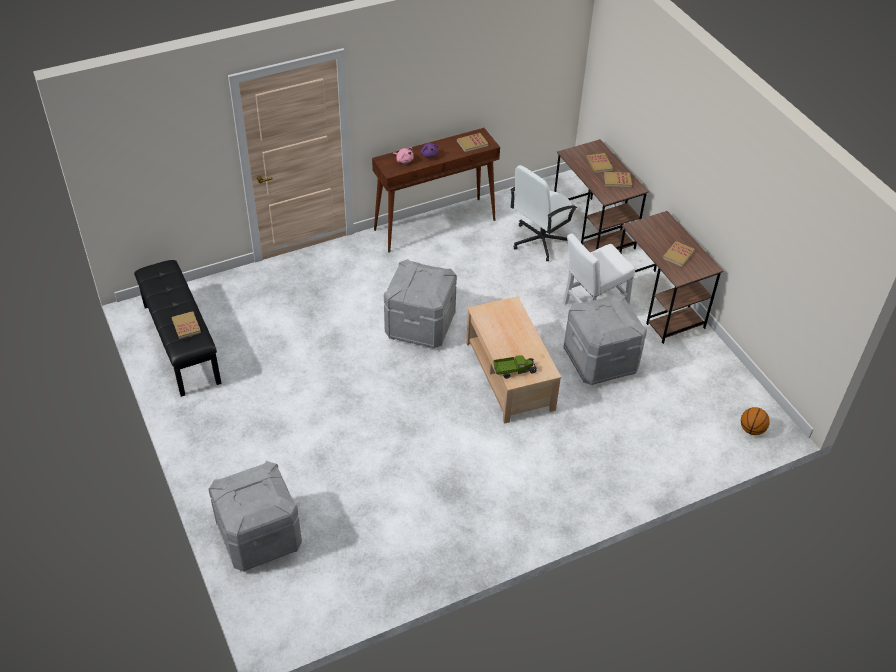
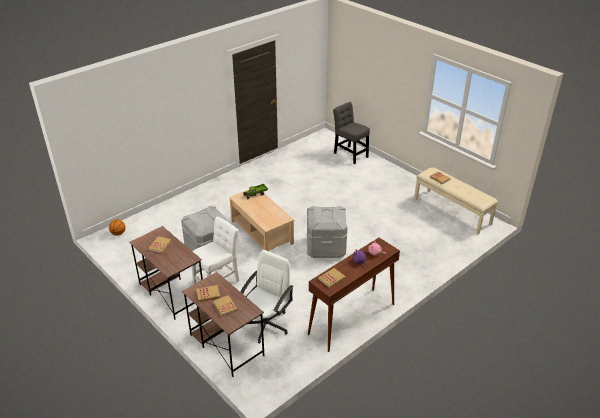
camera: 165 degrees right, 10 degrees down
(180, 343) = (452, 211): black bench -> beige bench
(259, 537) = (349, 154): grey storage box -> grey chair

